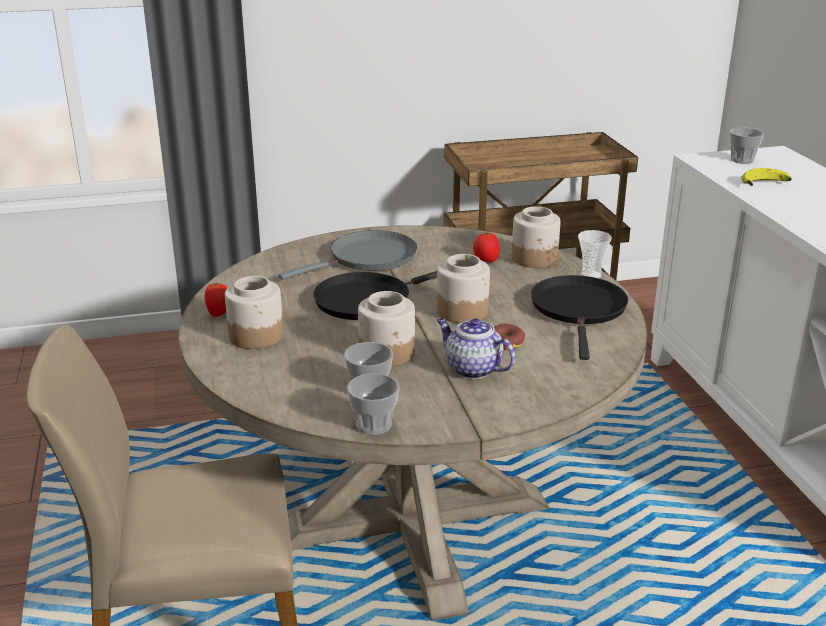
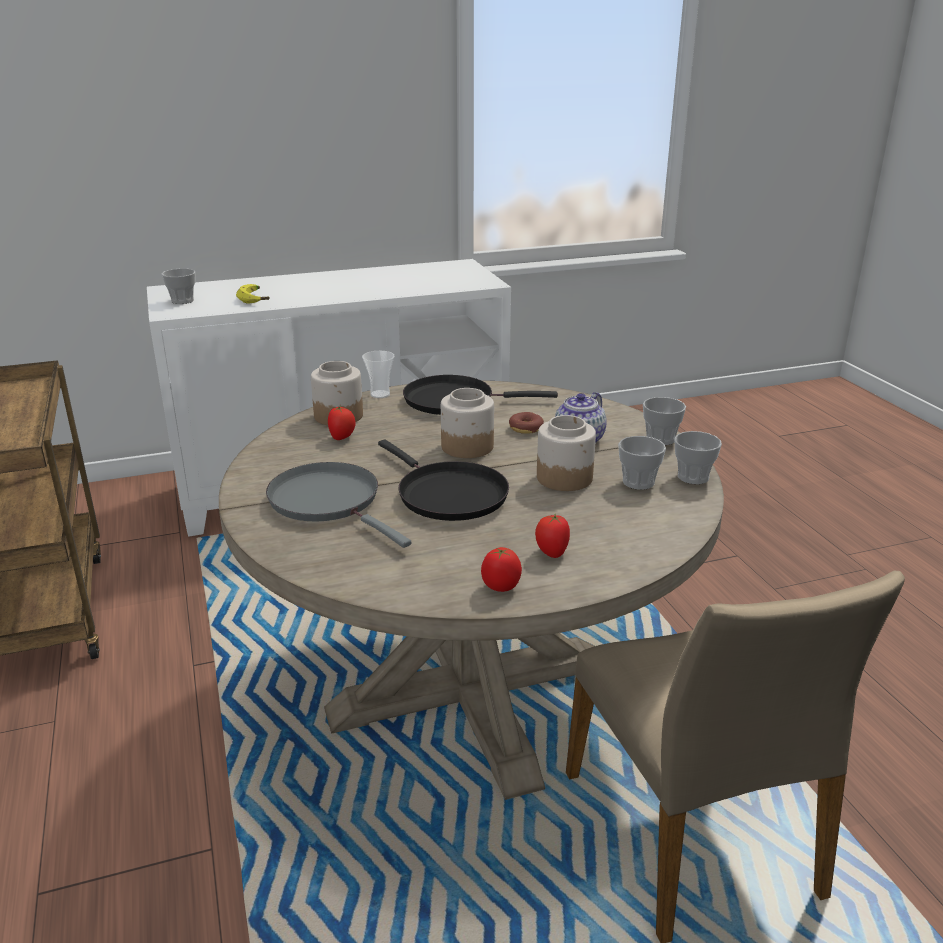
camera: 95 degrees left, 0 degrees up
(256, 336) = (551, 553): jar -> tomato
(474, 420) = (660, 439): none -> cup

